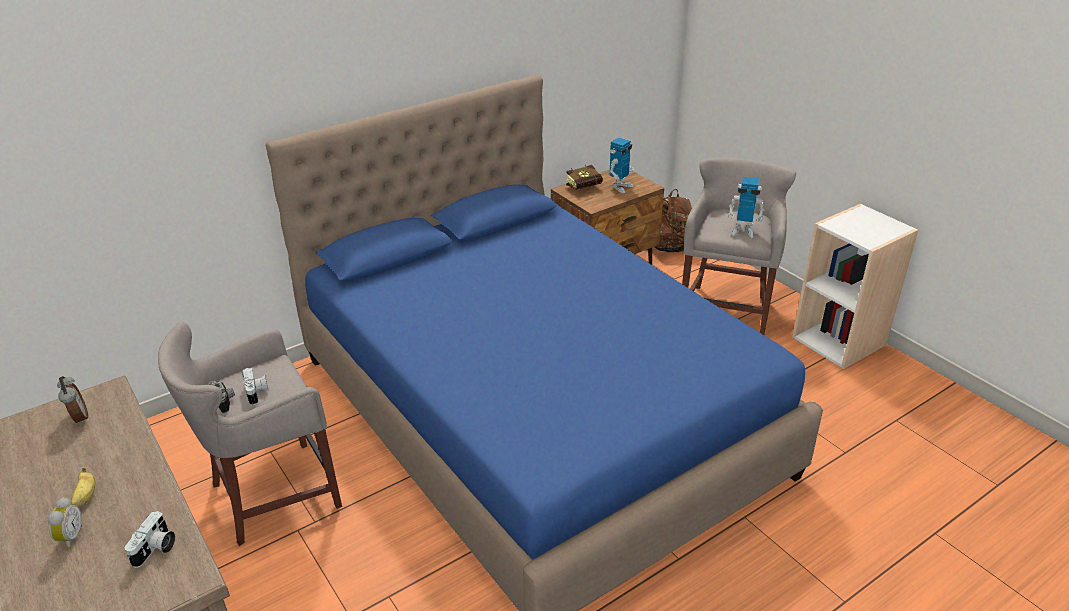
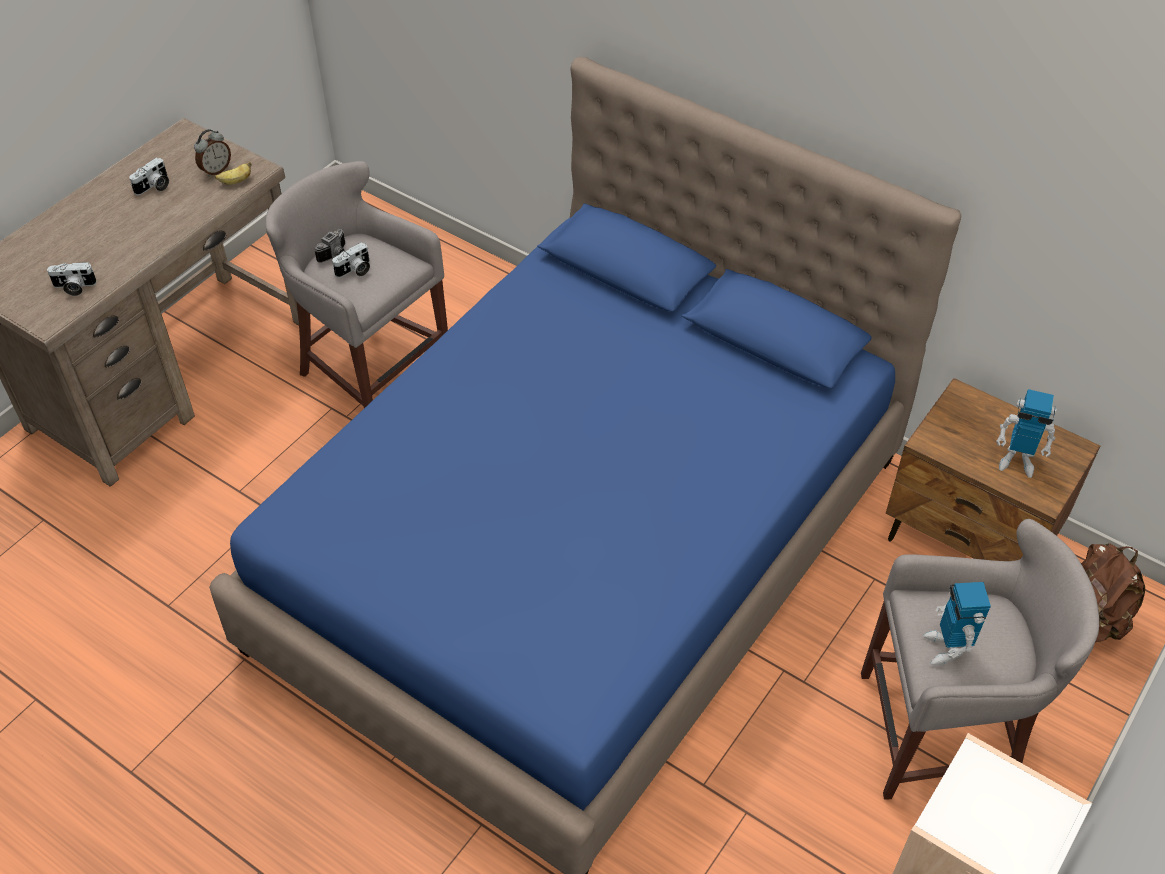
camera: 70 degrees right, 15 degrees up
(54, 466) = (154, 187): none -> camera
(70, 537) = (79, 235): alarm clock -> none
(86, 497) = (123, 221): banana -> banana (236, 181)
(587, 187) = (987, 419): book -> none

